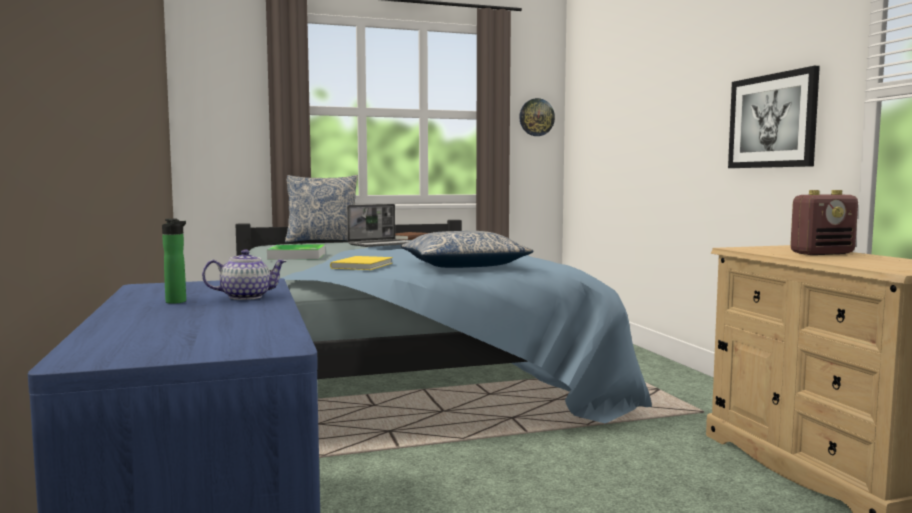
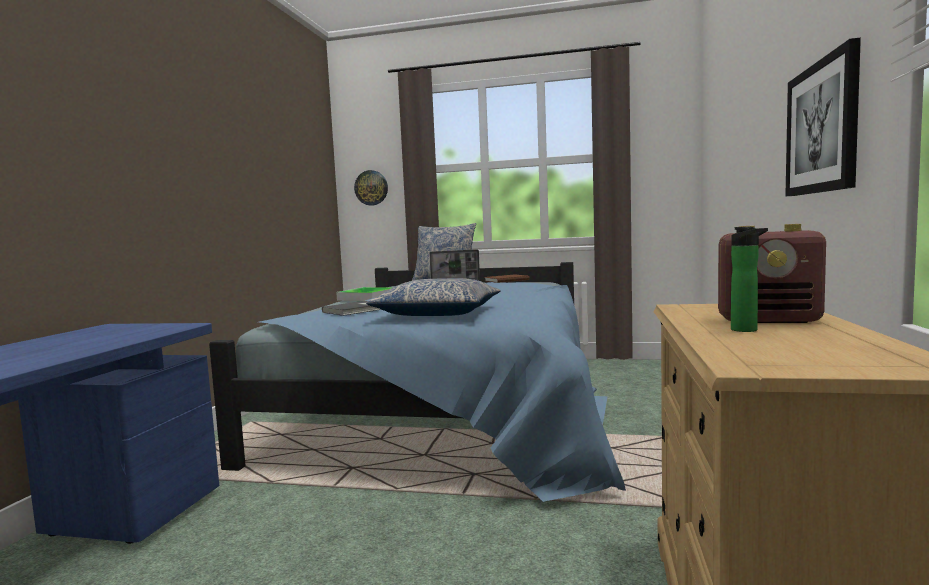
camera: 30 degrees right, 0 degrees up
(177, 302) = (50, 344): bottle -> bottle (747, 330)
(246, 297) = (105, 342): teapot -> none
(364, 265) = (357, 310): yellow book -> grey book
(536, 117) = (665, 153): wall clock -> wall clock (371, 188)

